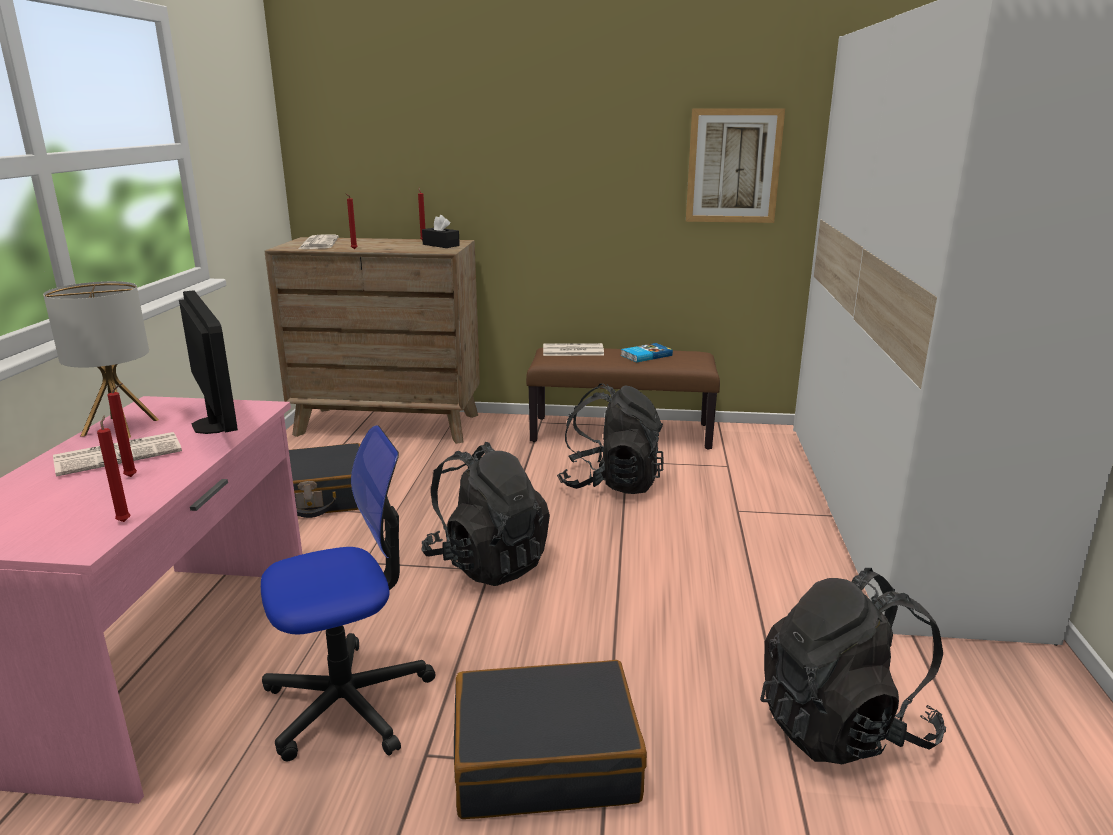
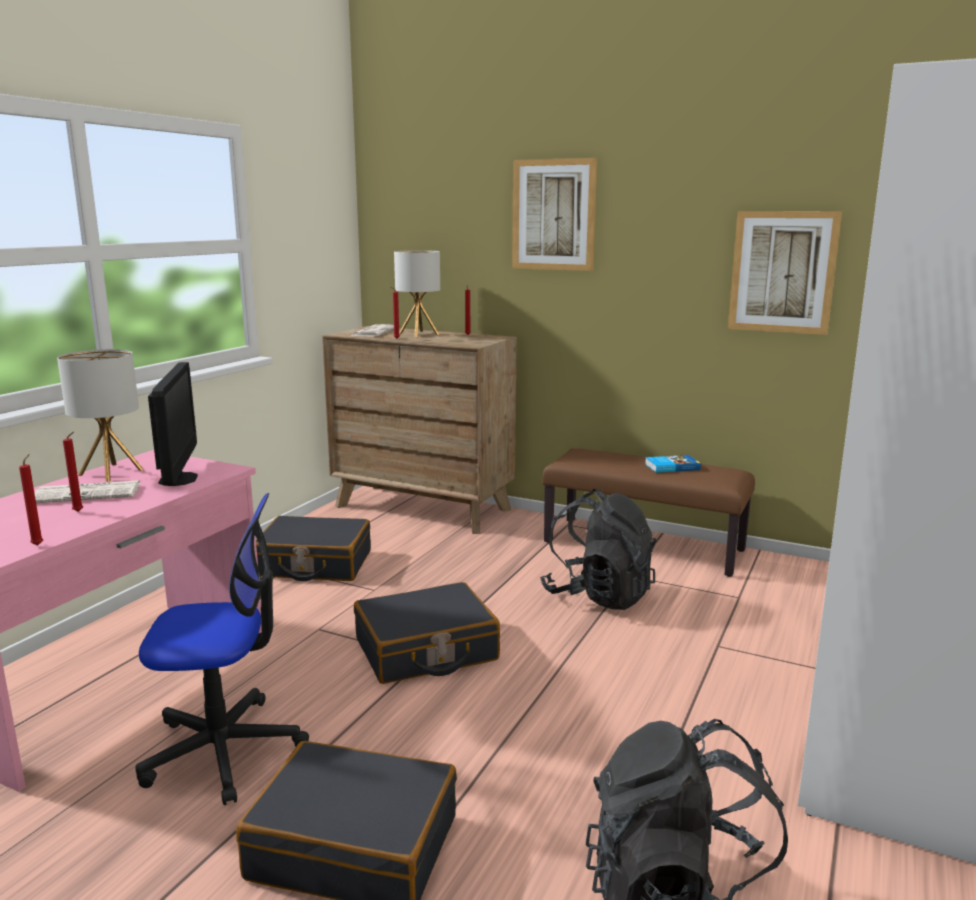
camera: 20 degrees right, 5 degrees down
(370, 243) = (418, 334): none -> table lamp
(441, 245) = (478, 339): black tissue box -> none
(487, 563) = (426, 650): black backpack -> black suitcase
(507, 113) = (553, 215): none -> picture
(572, 351) = (598, 454): newspaper -> none

